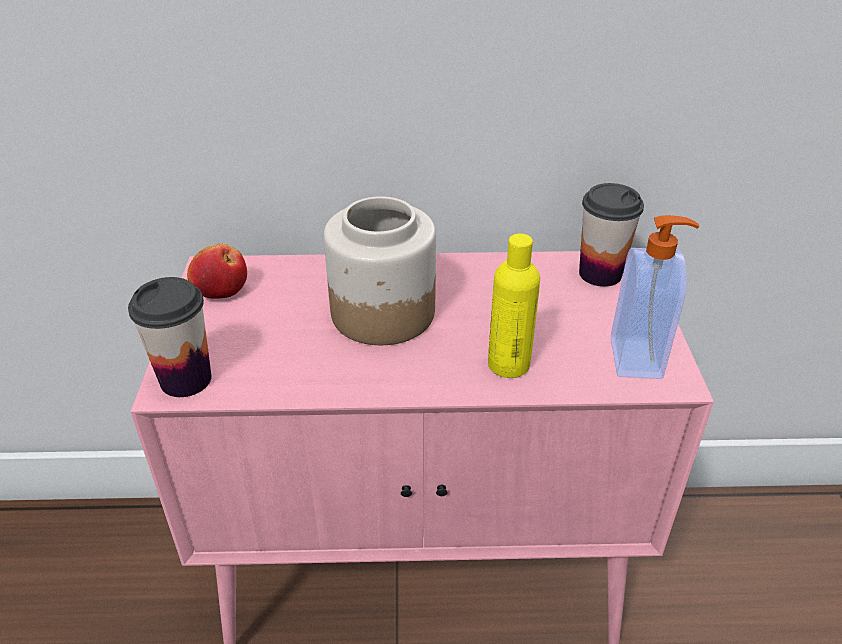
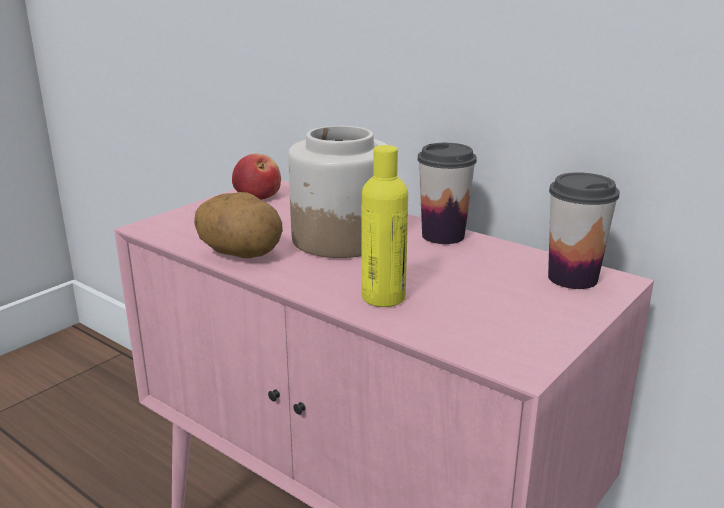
camera: 40 degrees right, 15 degrees down
(186, 379) = (164, 226): cup -> cup (443, 236)
(323, 377) = (241, 254): none -> potato
(638, 358) = (509, 338): soap dispenser -> none

